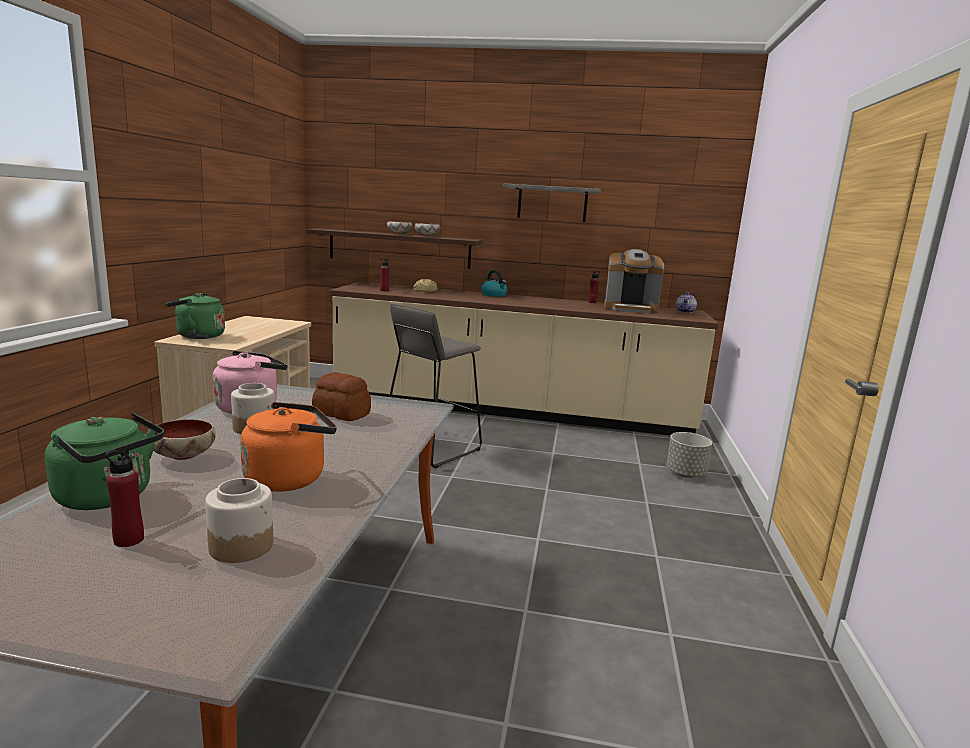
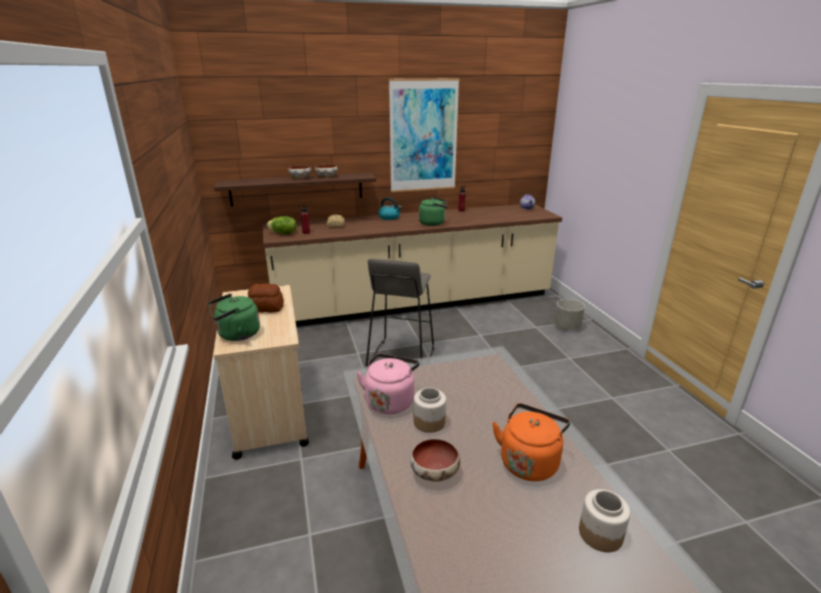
camera: 25 degrees left, 10 degrees up
(109, 497) = (461, 536): green kettle -> green kettle (433, 223)
(128, 540) = (538, 565): red bottle -> none
(342, 413) = (457, 382): bread -> bread (266, 308)
(361, 288) = (283, 233): none -> lettuce
(552, 203) = (423, 136): grey shelf -> picture
(630, 309) = (495, 213): coffee machine -> none

